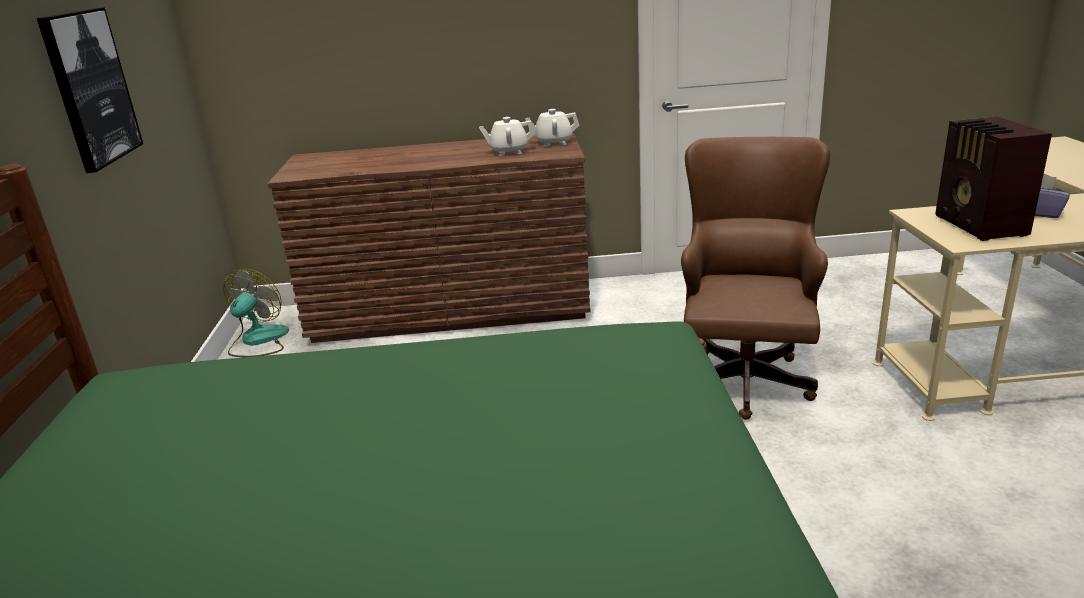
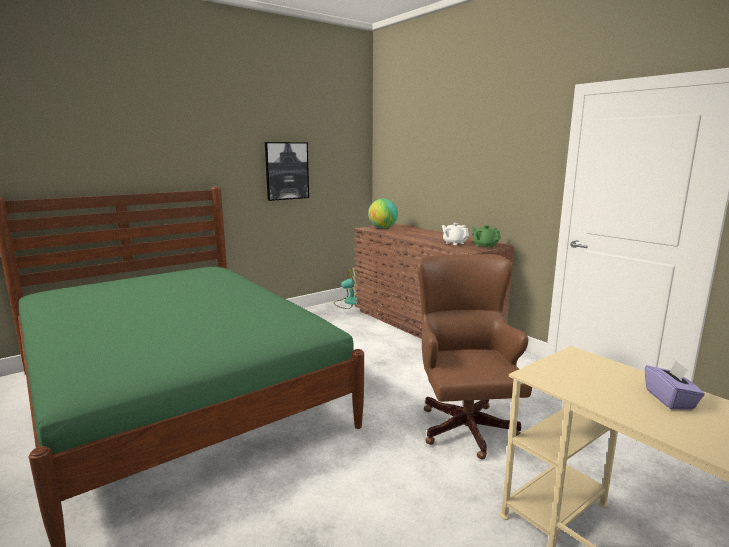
camera: 55 degrees right, 10 degrees down
(317, 167) = (382, 228): none -> globe
(553, 143) = (485, 246): white teapot -> green teapot
(745, 378) = (464, 425): brown office chair -> brown office chair turned 75 degrees counterclockwise
(980, 226) = (587, 378): radio -> none

